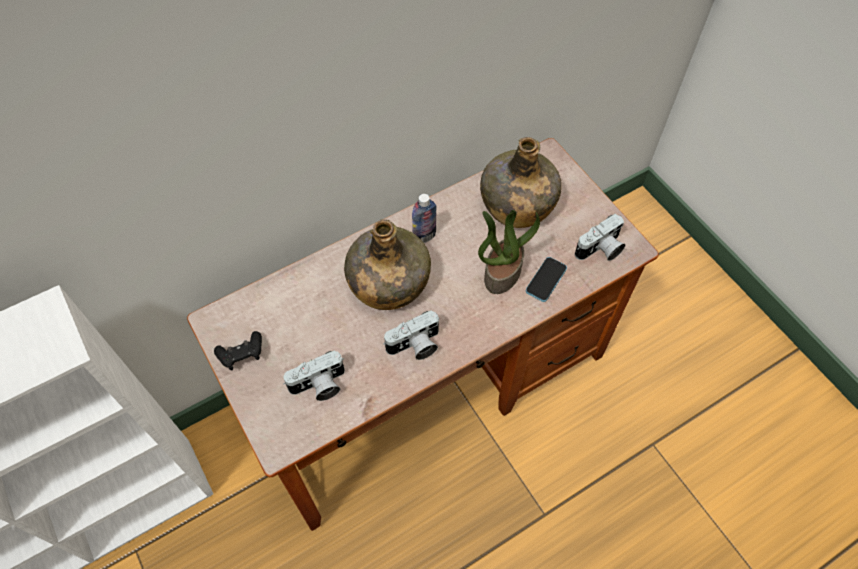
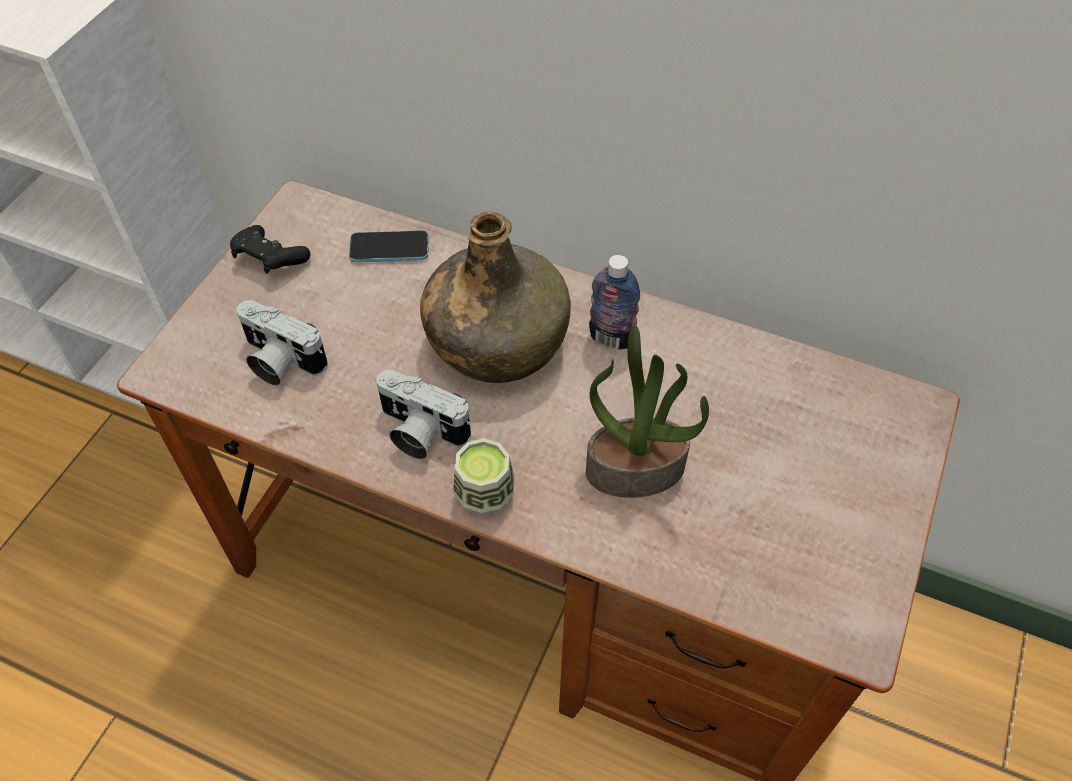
camera: 55 degrees right, 5 degrees down
(471, 338) = (484, 494): none -> cup
(516, 205) = (777, 418): green bottle -> none
(546, 280) = (674, 537): phone -> phone (389, 248)
(600, 250) = (806, 587): camera -> none

